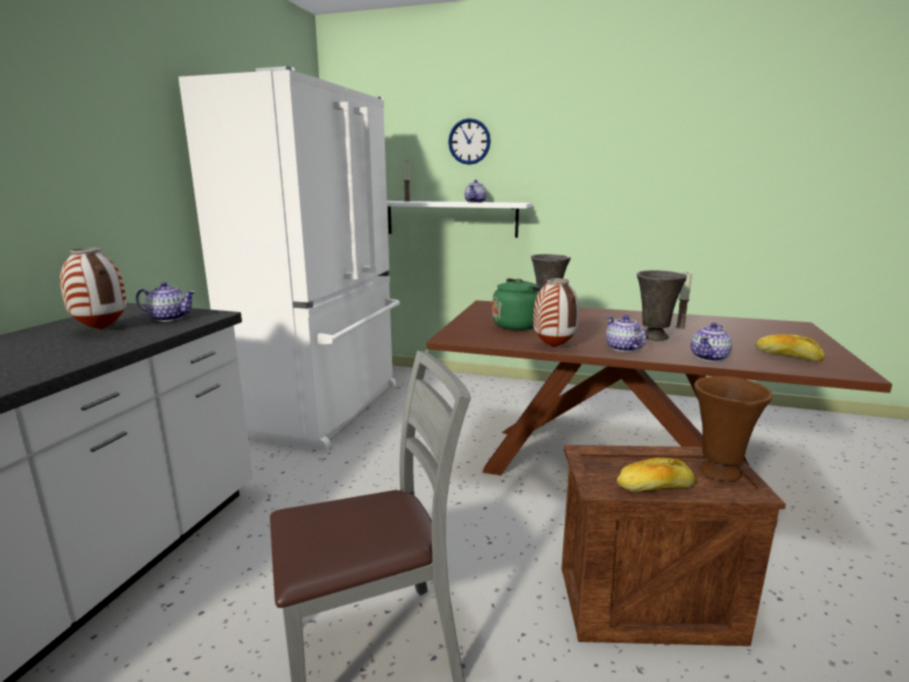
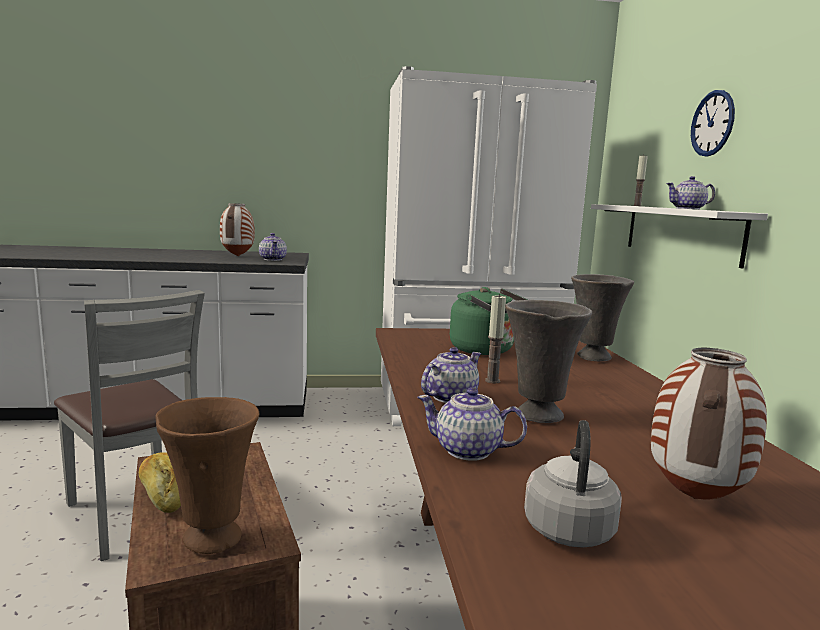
camera: 65 degrees right, 5 degrees down
(553, 347) = (411, 366): vase -> vase (693, 498)
(680, 327) = (642, 434): candle -> candle (492, 380)
(787, 356) = (569, 527): bread -> grey kettle

